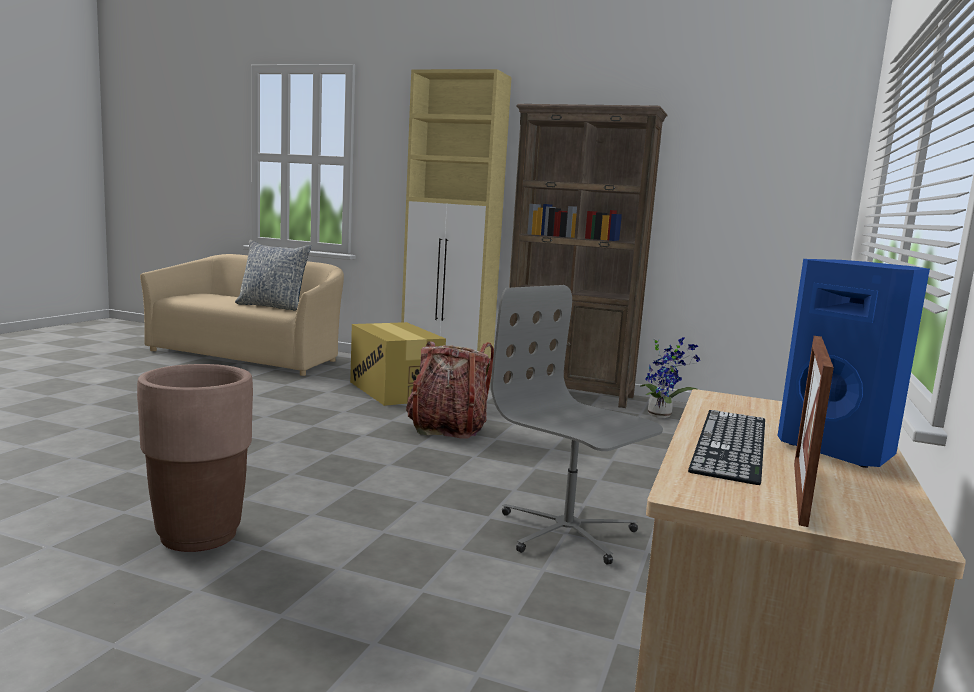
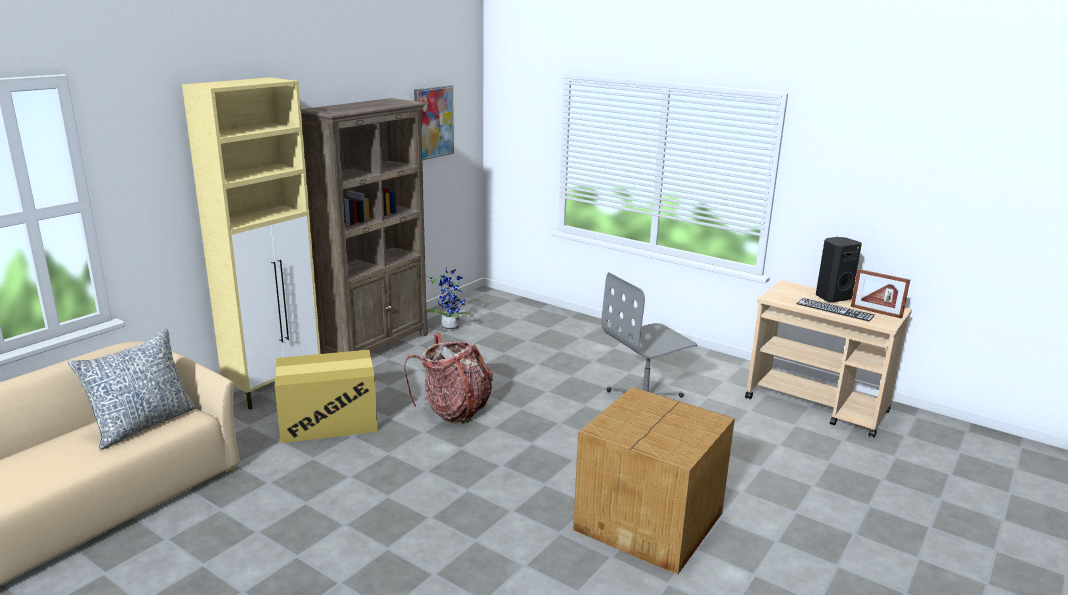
camera: 75 degrees left, 10 degrees up
(199, 536) = (651, 521): brown planter -> cardboard box
(747, 156) = (433, 122): none -> picture
(839, 450) = (832, 297): blue speaker -> black speaker

